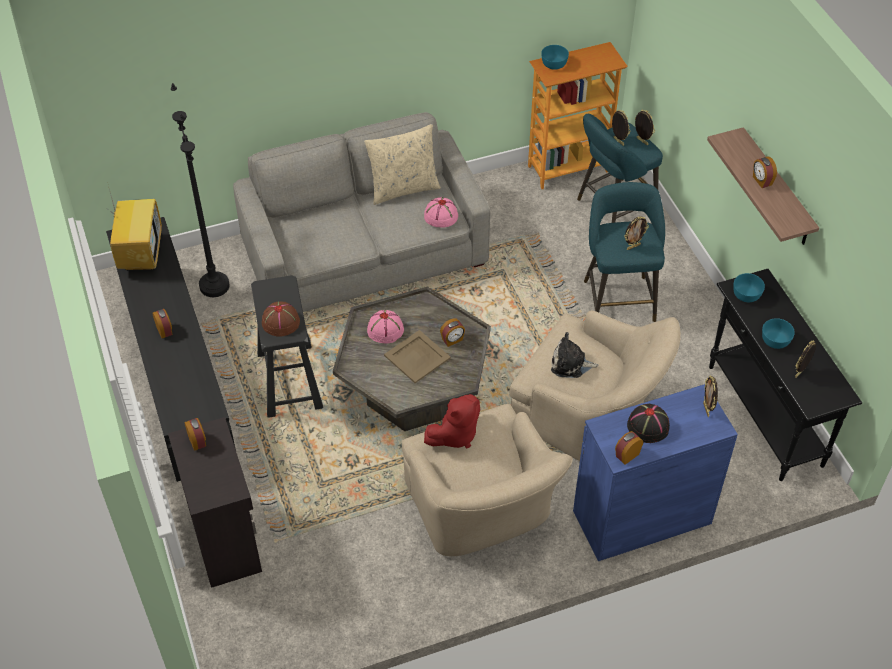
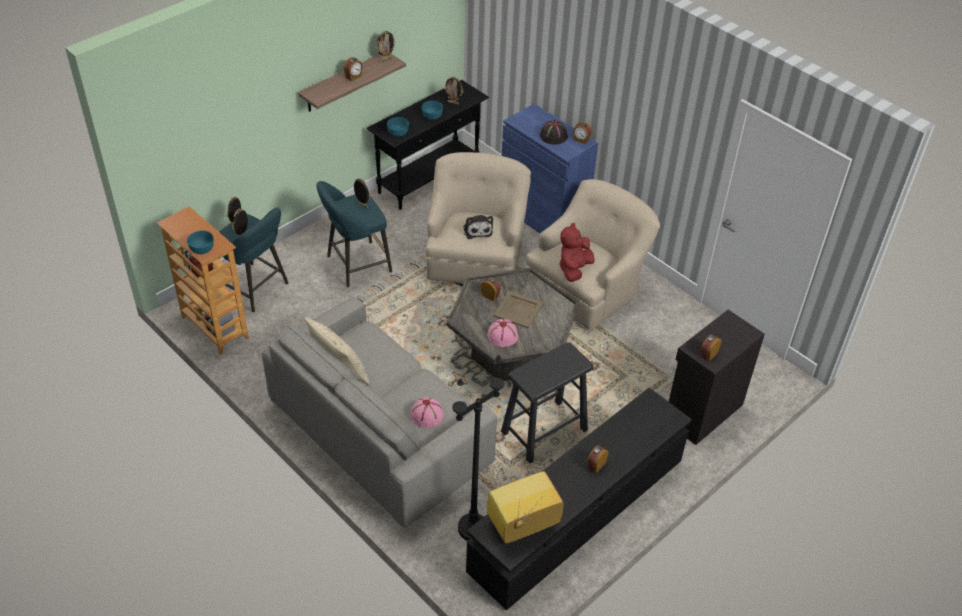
camera: 115 degrees left, 5 degrees down
(280, 321) = (562, 363): brown hat -> none
(440, 216) = (364, 336): pink hat -> pink hat (427, 415)
(455, 435) = (574, 269): red plush toy -> red plush toy turned 90 degrees counterclockwise
(706, 410) = (524, 116): picture frame -> picture frame (386, 60)

